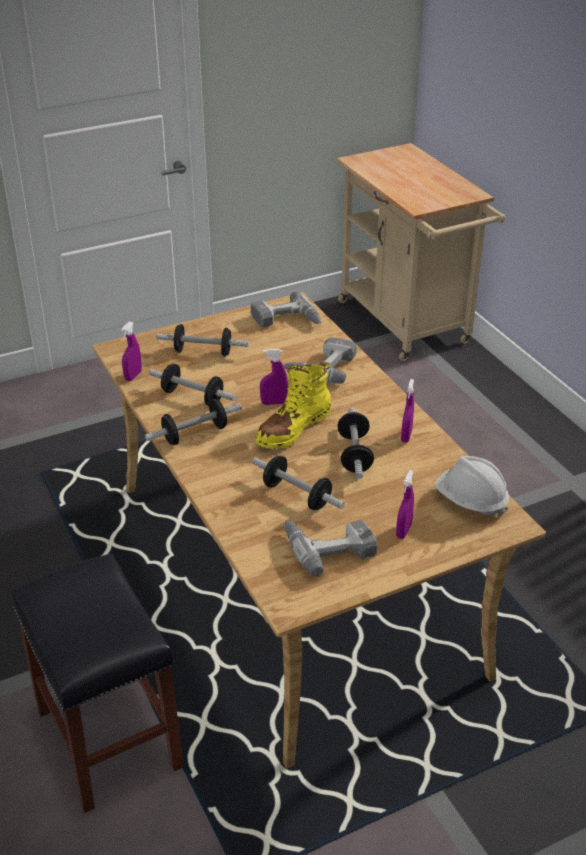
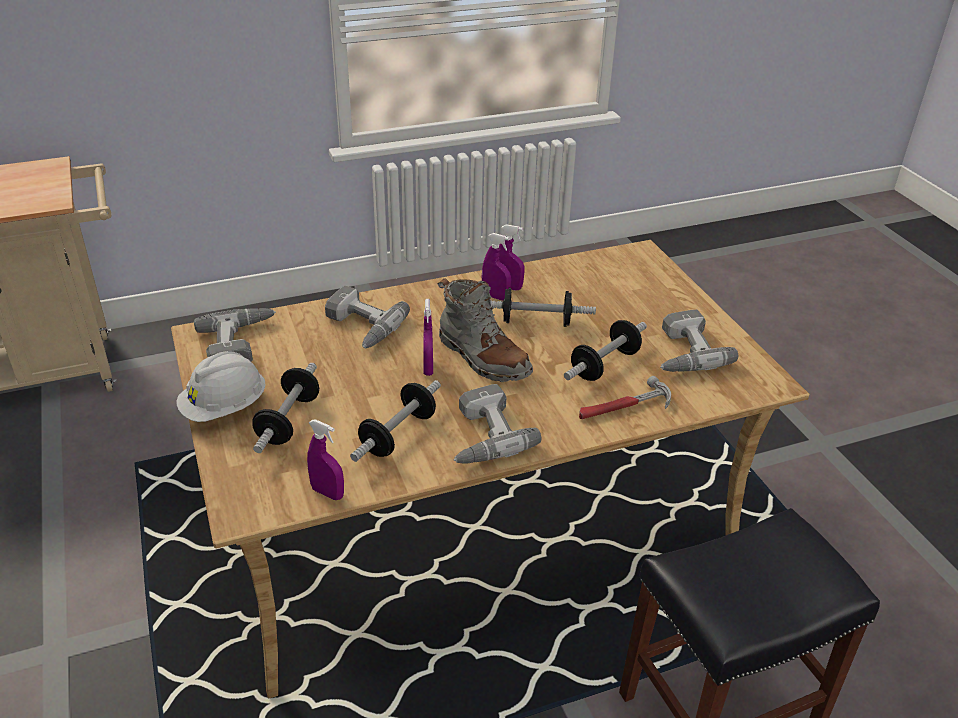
camera: 85 degrees left, 0 degrees up
(195, 434) = (482, 435): dumbbell -> power drill
(238, 506) = (624, 407): none -> hammer
(293, 428) = (482, 357): yellow boot -> grey boot
(403, 531) = (656, 307): purple spray bottle -> purple spray bottle (495, 297)
(470, 501) = (612, 267): white hard hat -> white hard hat (225, 408)

